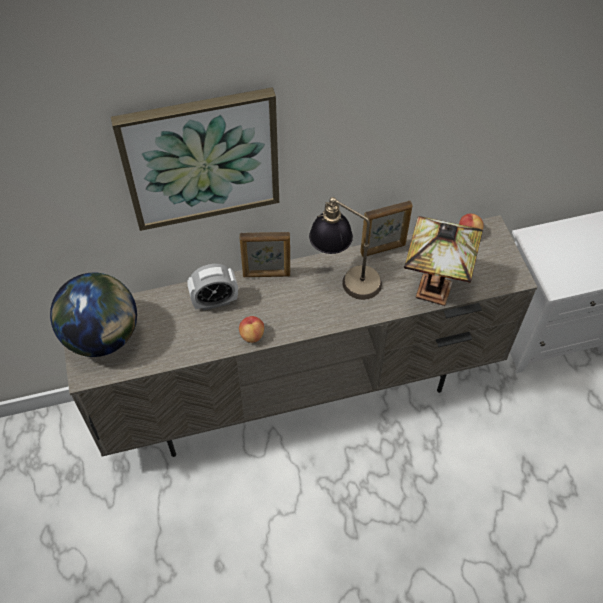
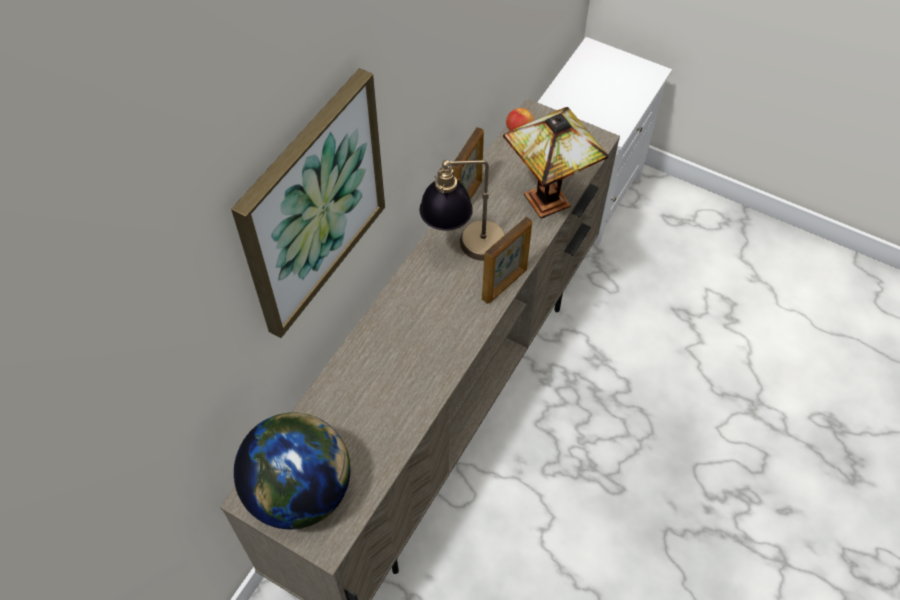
camera: 45 degrees left, 0 degrees up
(215, 301) = (372, 365): alarm clock -> none
(252, 335) = (443, 366): apple -> none
(266, 274) = (391, 301): picture frame -> picture frame (505, 284)

